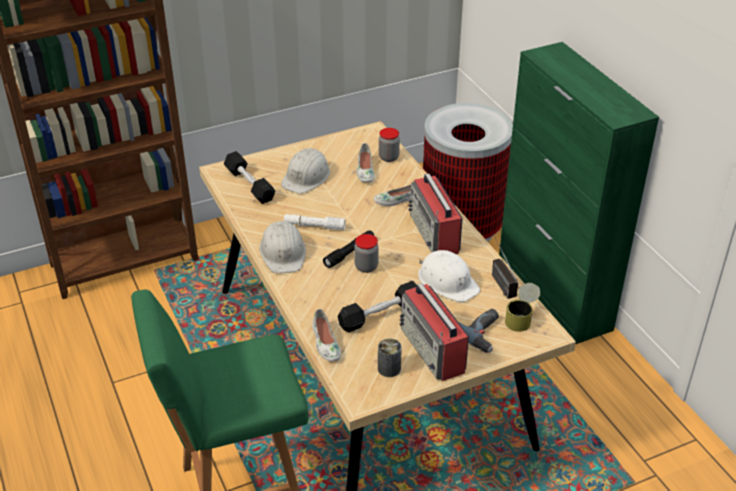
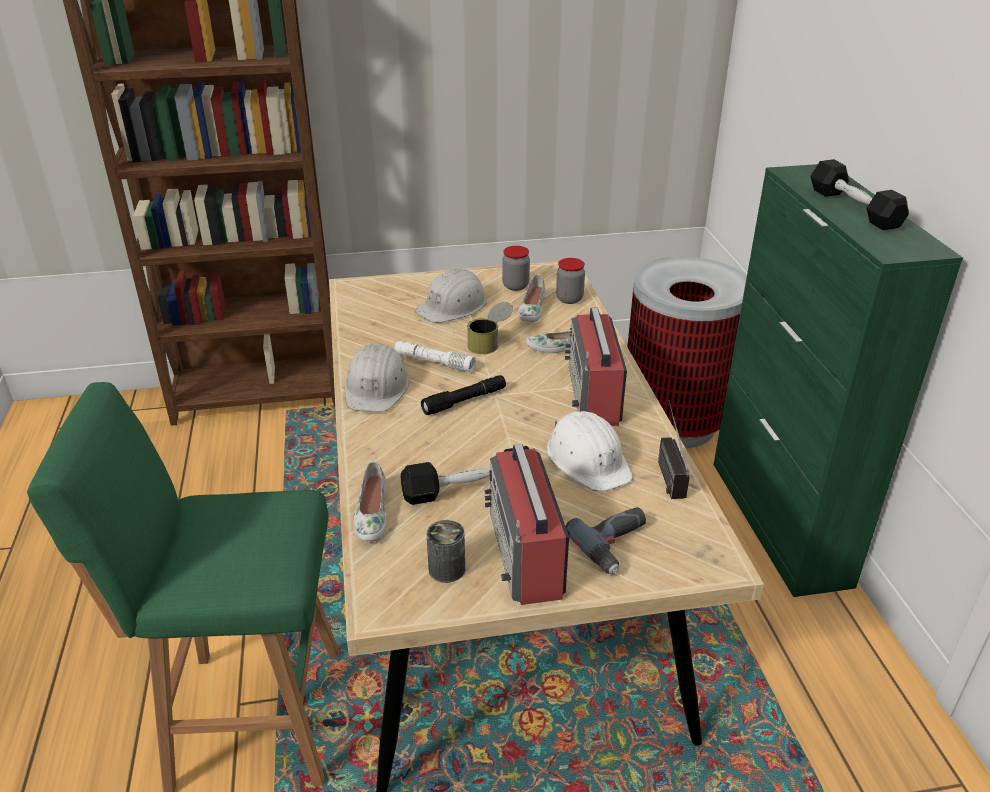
camera: 15 degrees right, 5 degrees down
(249, 185) = (378, 305): black dumbbell -> black dumbbell (854, 208)
(366, 267) = (479, 422): jar -> jar (515, 286)
(521, 318) = (684, 531): can -> can (490, 343)

